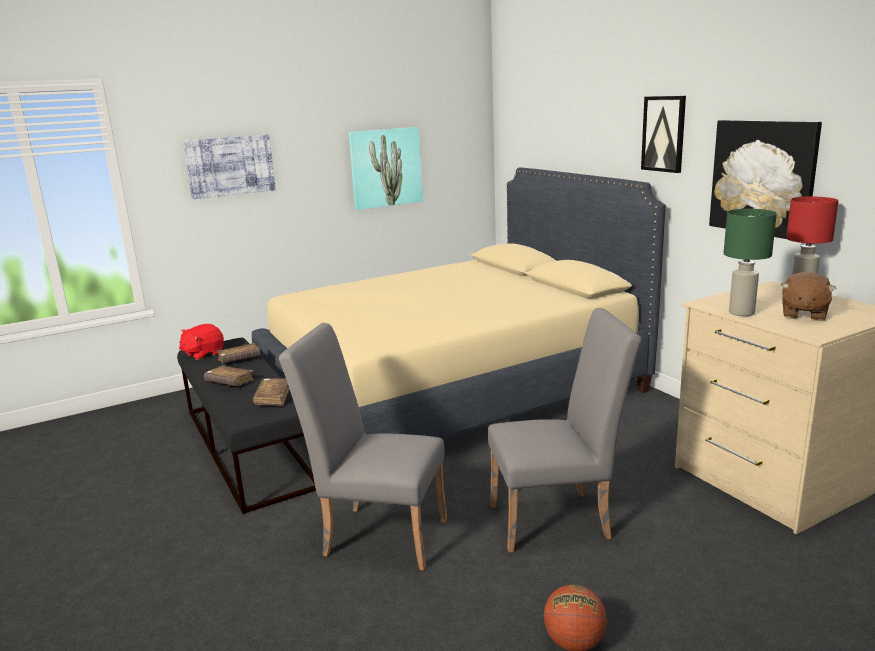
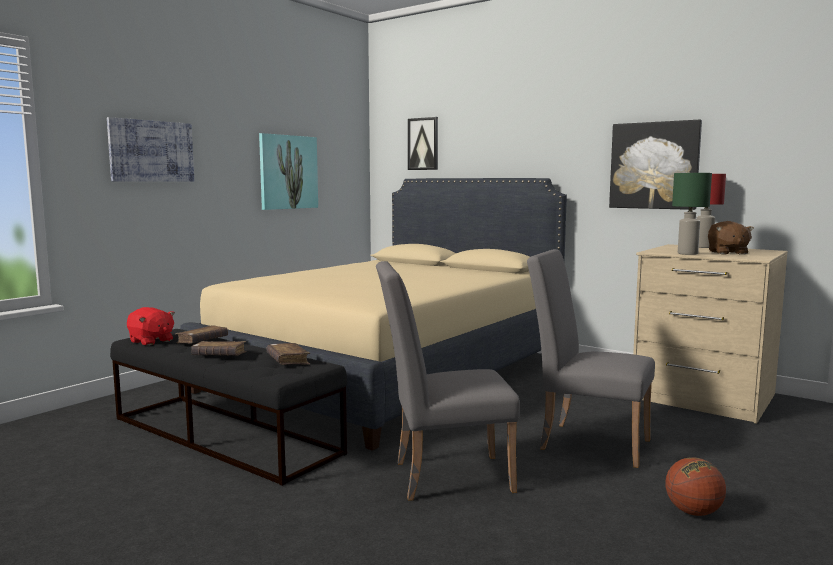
camera: 25 degrees left, 10 degrees down
(203, 354) = (151, 341): red plush toy -> red plush toy turned 75 degrees counterclockwise
(558, 520) = (586, 442): grey chair -> grey chair turned 120 degrees counterclockwise
(664, 134) = (559, 139): picture -> picture (423, 144)

